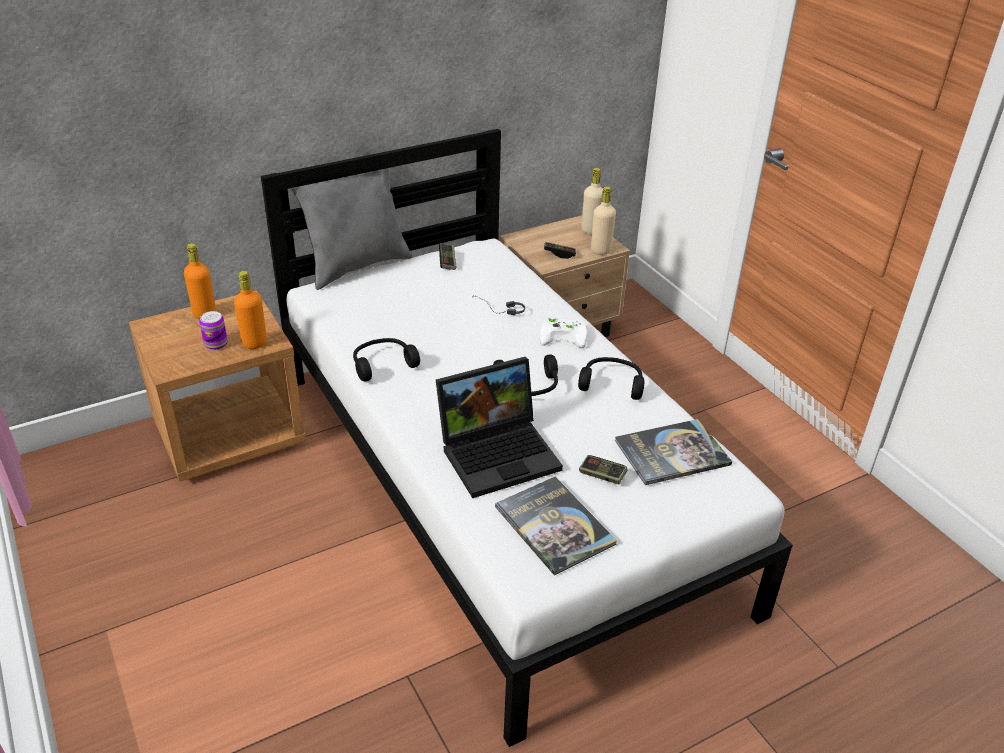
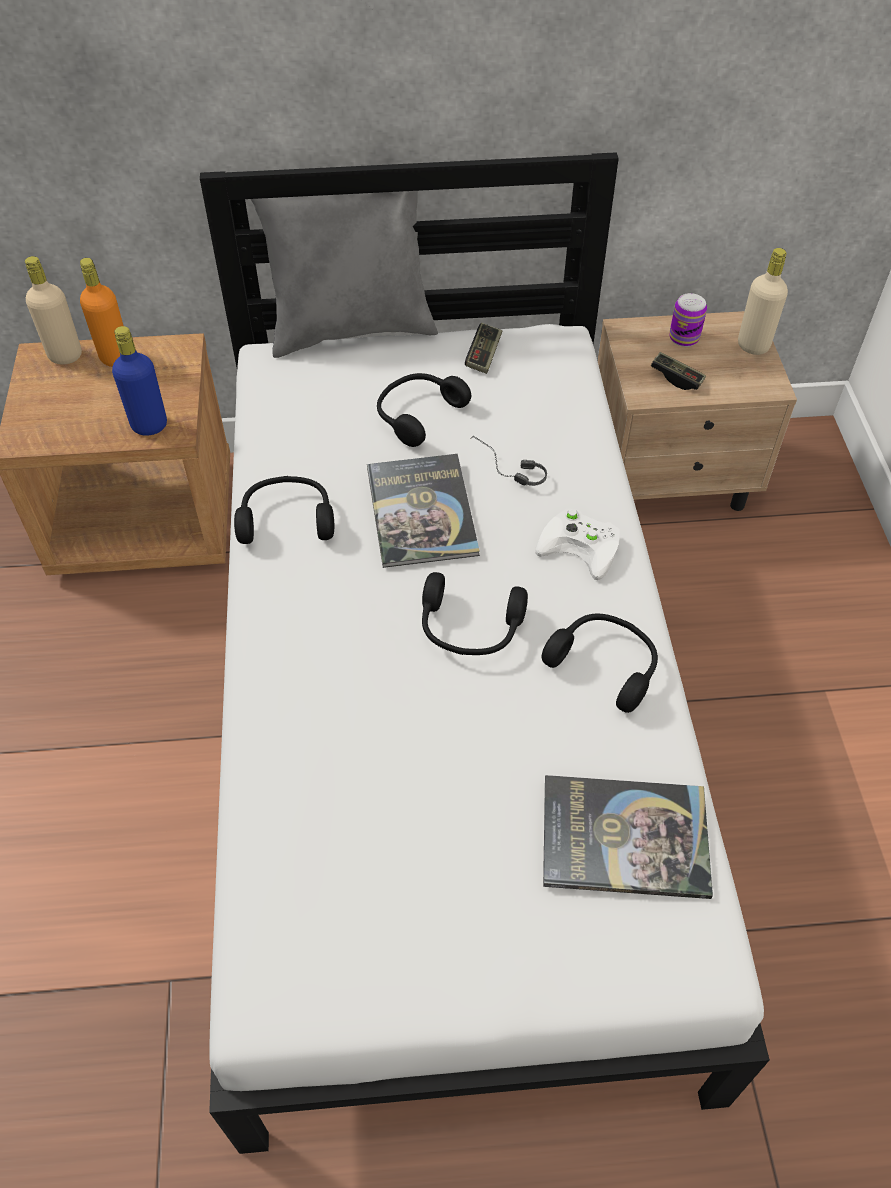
camera: 25 degrees right, 15 degrees up
(216, 344) = (101, 412): can -> can (684, 338)
(254, 343) = (149, 425): orange bottle -> blue bottle
(427, 297) = (417, 414): none -> black headphones
(500, 452) = (359, 739): laptop -> none
(554, 525) = (360, 909): book -> book (421, 511)
(600, 250) = (747, 388): beige bottle -> beige bottle (65, 355)
(602, 475) = (489, 839): game controller -> none

